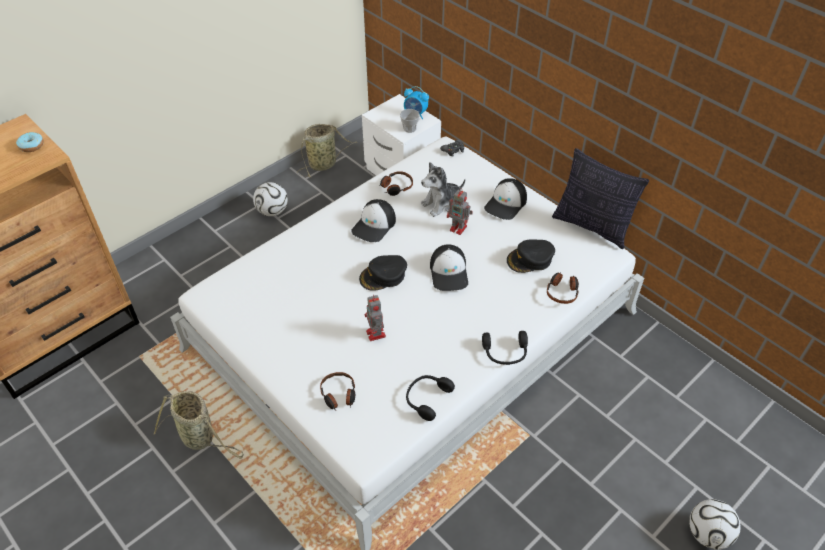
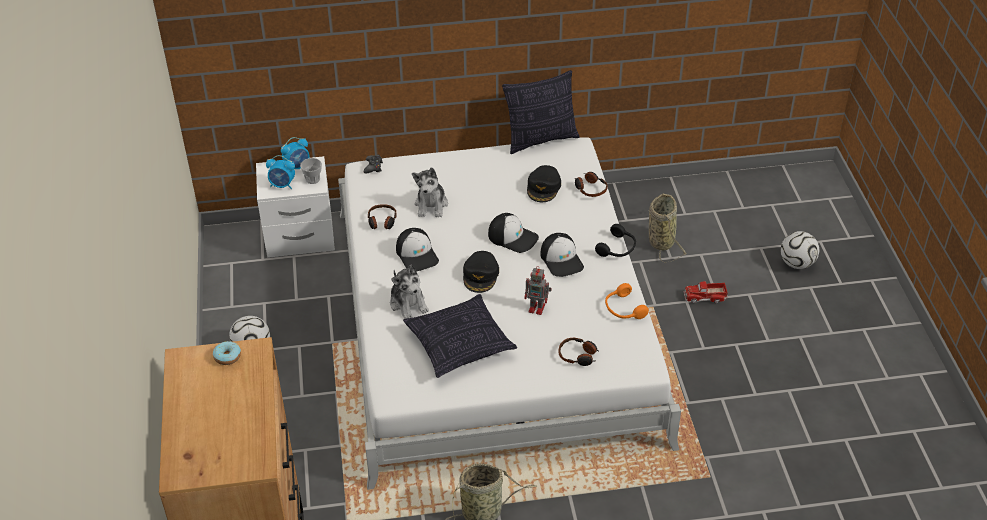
camera: 55 degrees left, 5 degrees down
(292, 306) = (460, 345): none -> pillow
(315, 250) = (408, 303): none -> plush toy
(324, 163) = (226, 283): basket -> basket (660, 240)
(388, 118) = (282, 185): none -> alarm clock
(426, 398) = (623, 309): black headphones -> orange headphones
(459, 228) = (470, 209): toy robot -> none
(506, 204) = (471, 169): cap -> cap (562, 259)
(581, 472) = (705, 296): none -> toy truck

